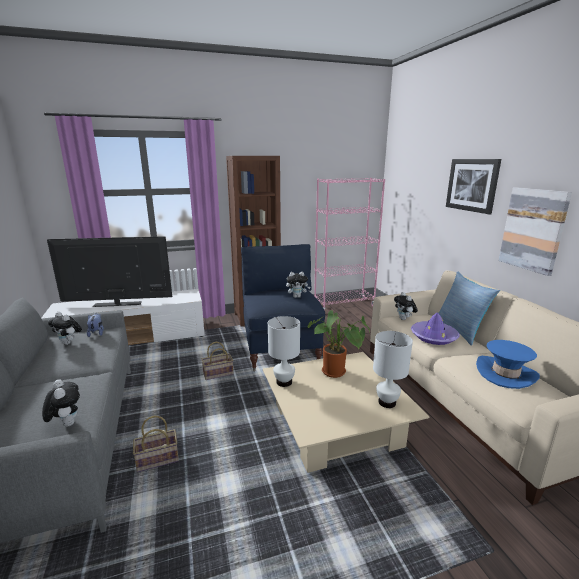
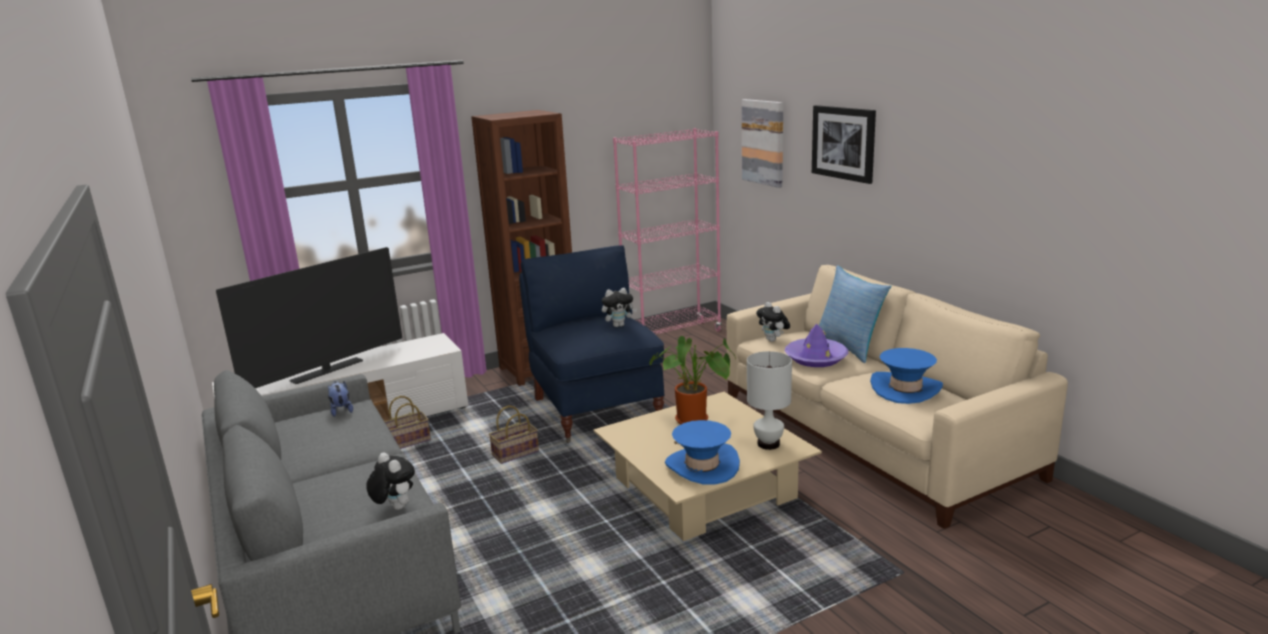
camera: 10 degrees left, 0 degrees up
(69, 343) = (311, 427): plush toy -> none
(117, 304) = (327, 371): television -> television turned 150 degrees clockwise
(156, 460) = (483, 560): basket -> basket (407, 443)
(284, 382) = (630, 441): white table lamp -> none
(330, 414) = (702, 466): none -> blue hat
(533, 229) = (922, 203): picture -> picture (763, 142)

